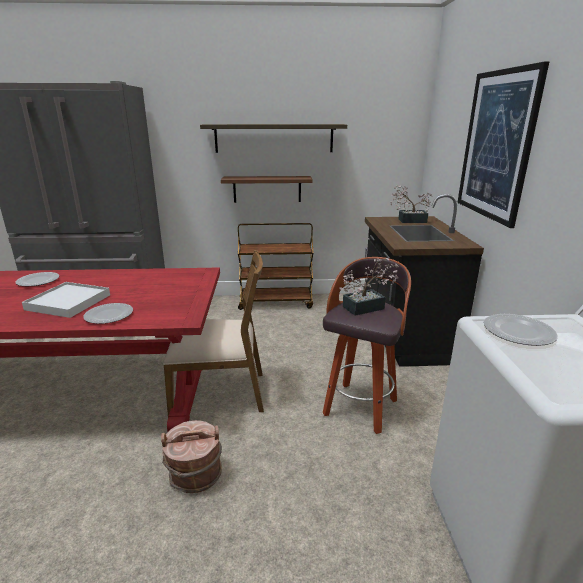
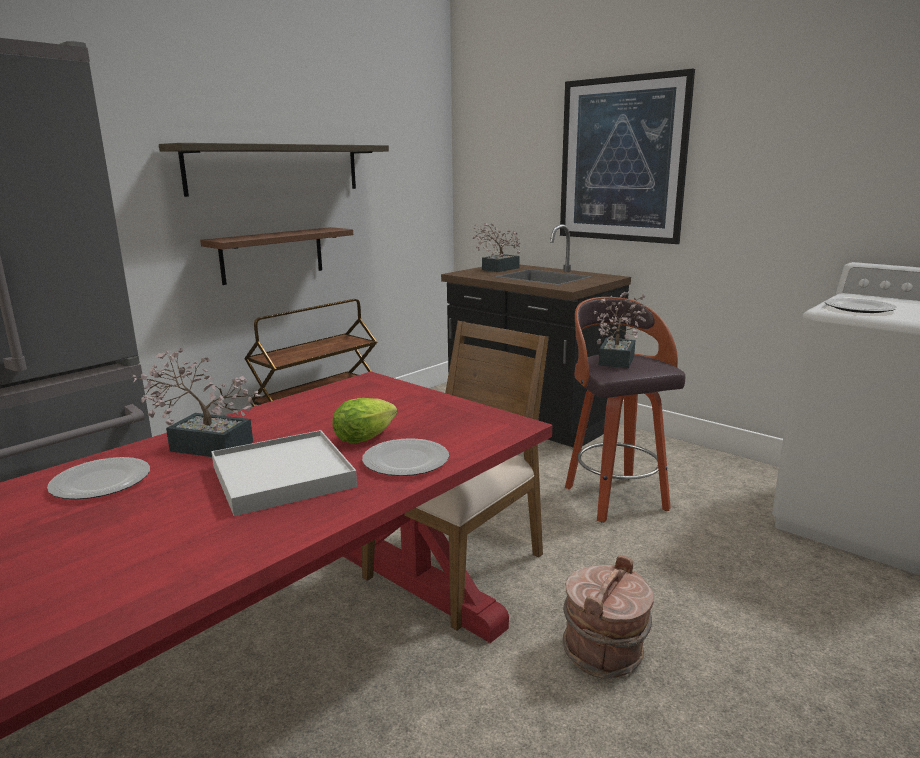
camera: 45 degrees left, 5 degrees down
(88, 279) = (204, 445): none -> potted plant
(129, 299) = (367, 437): none -> lettuce

